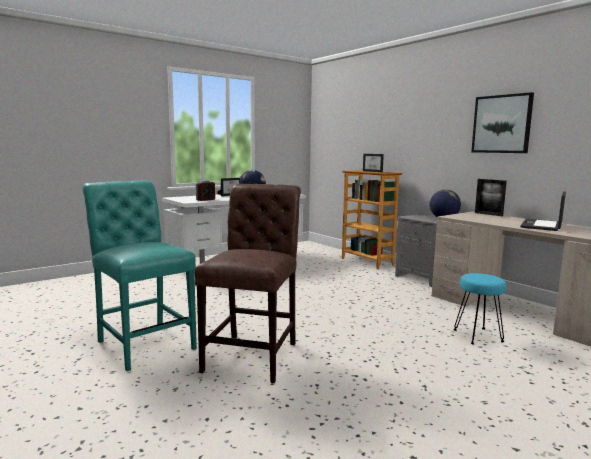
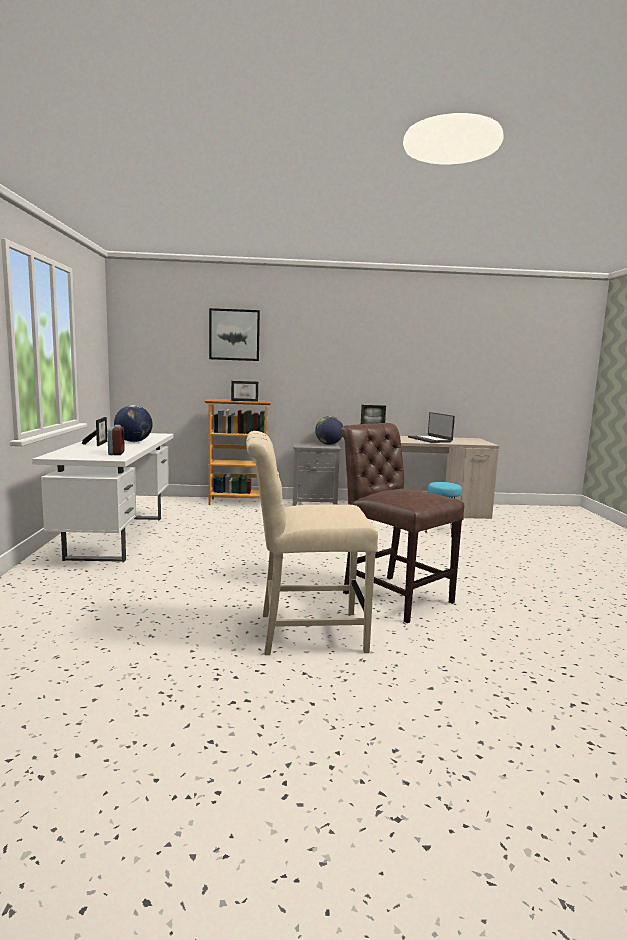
camera: 55 degrees left, 0 degrees up
(144, 342) = (304, 632): turquoise chair -> beige chair
(502, 124) = (372, 357): picture -> picture (234, 335)

